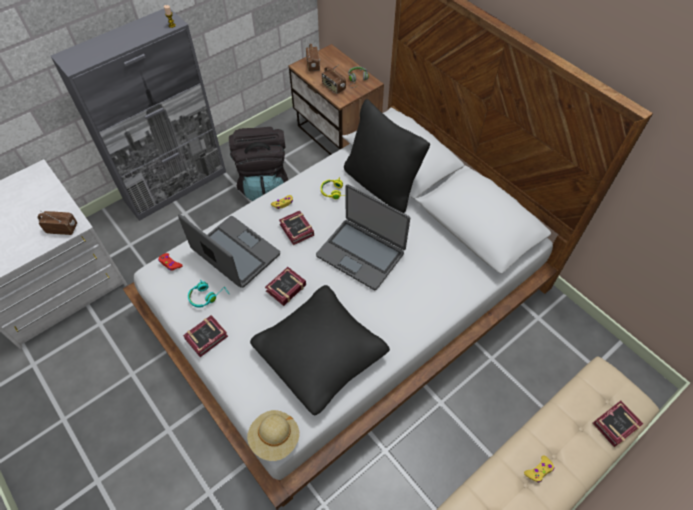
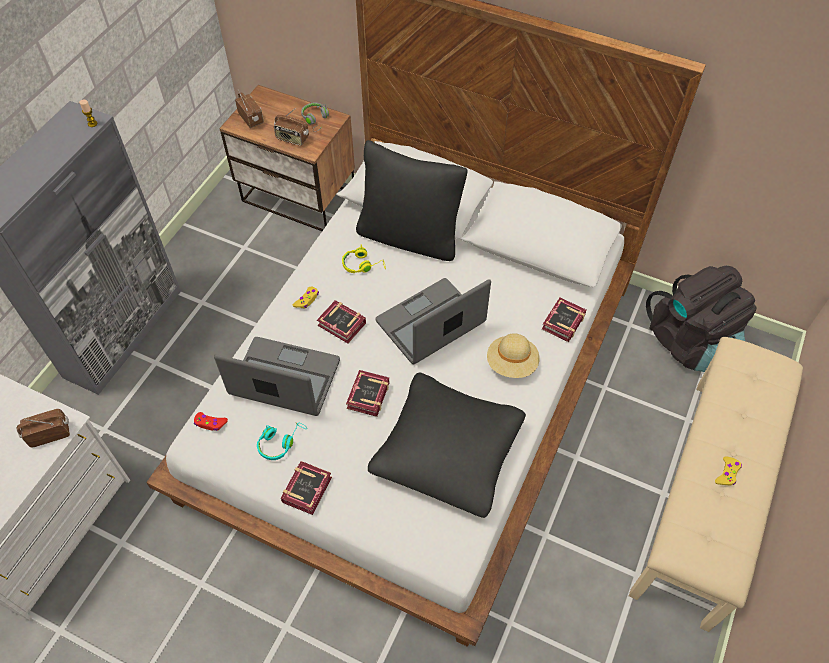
camera: 25 degrees left, 0 degrees up
(264, 183) = (239, 288): black backpack -> black backpack (690, 342)
(274, 439) = (450, 564): beige hat -> beige hat (512, 363)
(361, 253) = (431, 323): laptop -> laptop turned 135 degrees clockwise
(613, 425) = (771, 398): book -> book (561, 323)

